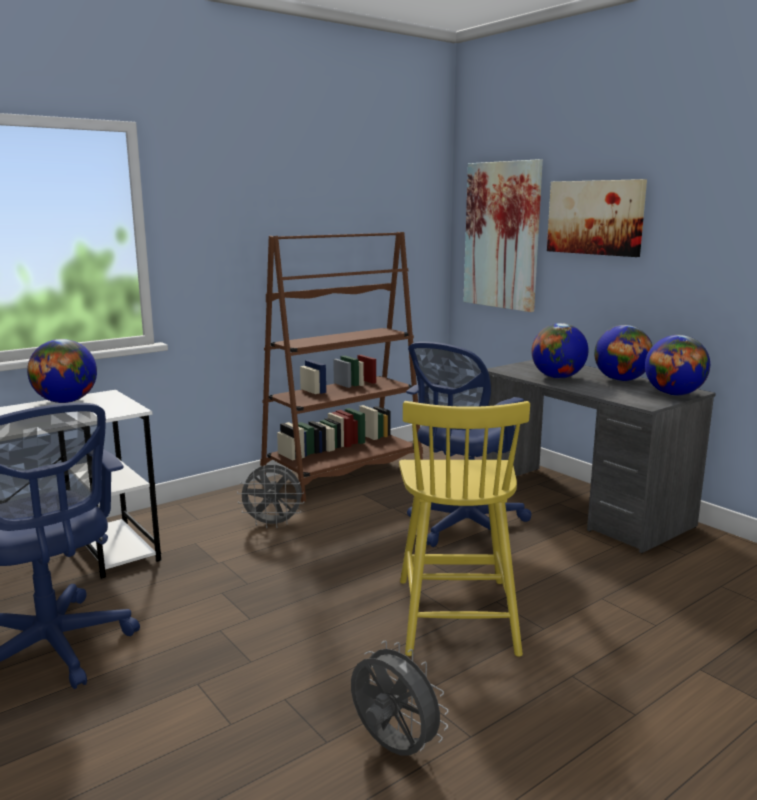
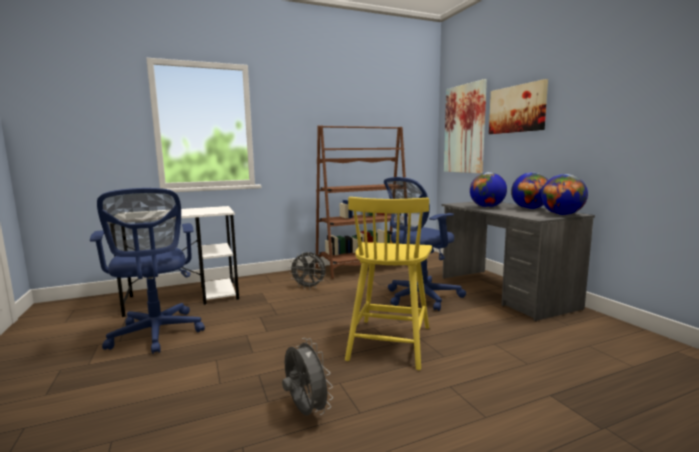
camera: 15 degrees right, 5 degrees down
(66, 401) = (198, 208): globe -> none

